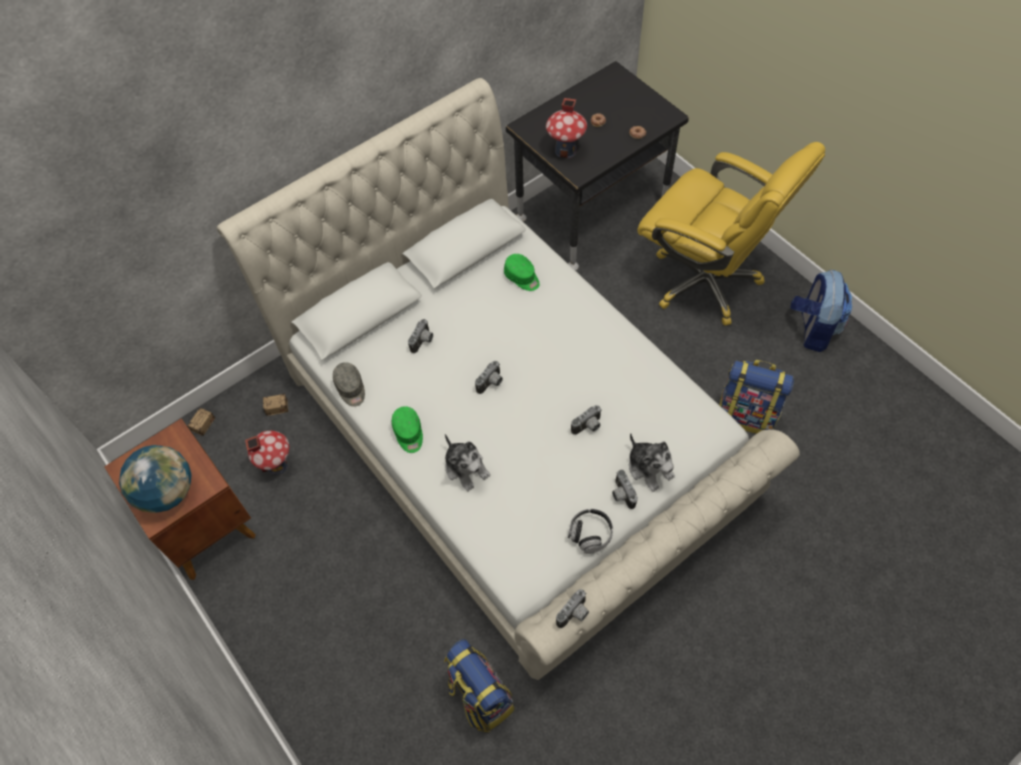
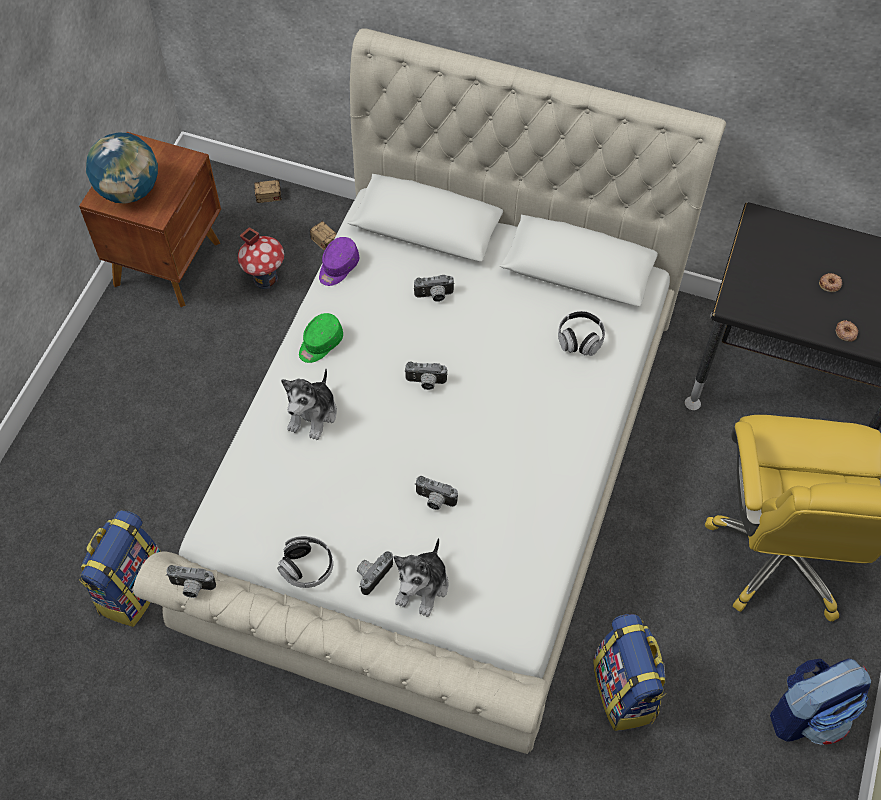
camera: 55 degrees right, 0 degrees up
(350, 388) = (338, 267): grey cap -> purple cap
(522, 277) = (580, 339): green cap -> headphones
(565, 150) = (758, 275): toy house -> none

